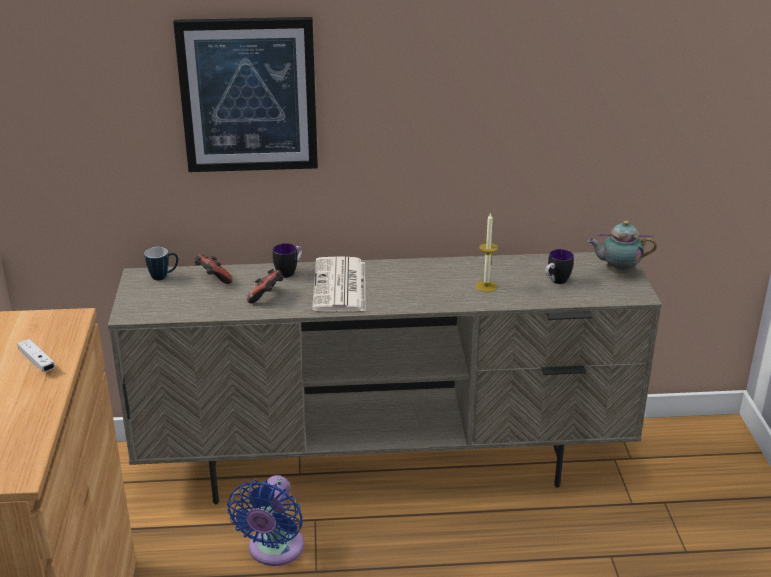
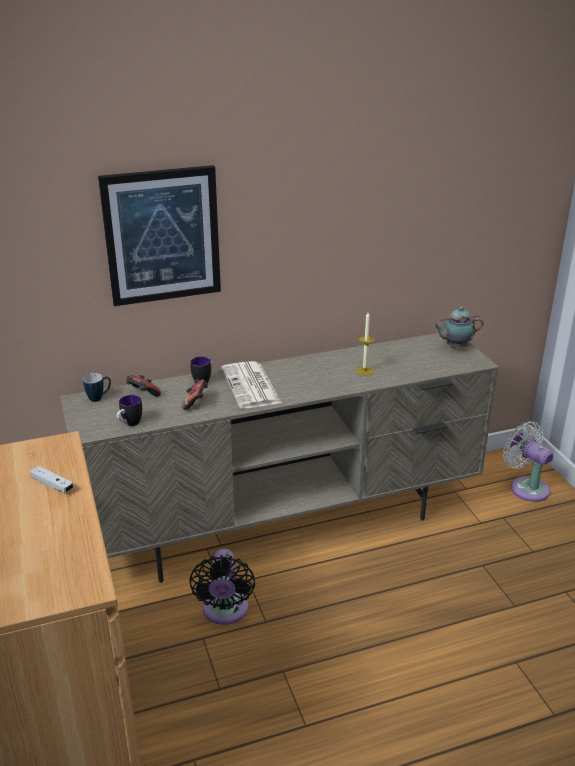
camera: 15 degrees left, 0 degrees up
(274, 551) = (225, 611): blue fan -> black fan
(555, 282) = (414, 360): mug -> mug (129, 424)
(712, 469) = (526, 487): none -> white fan

